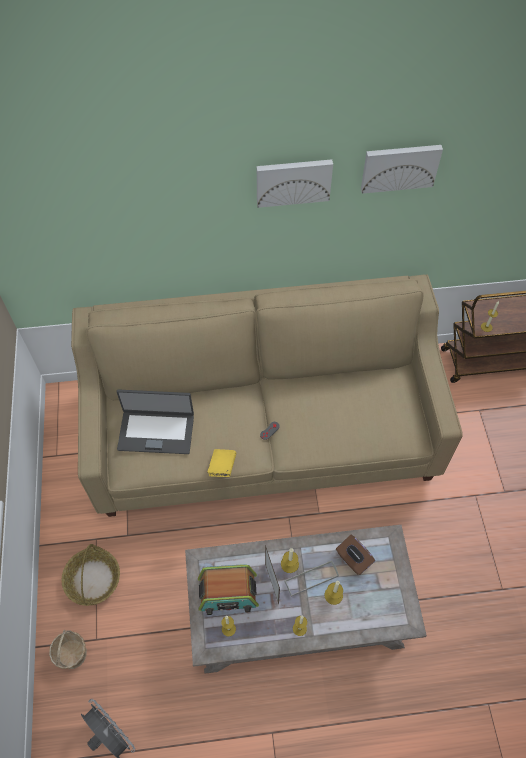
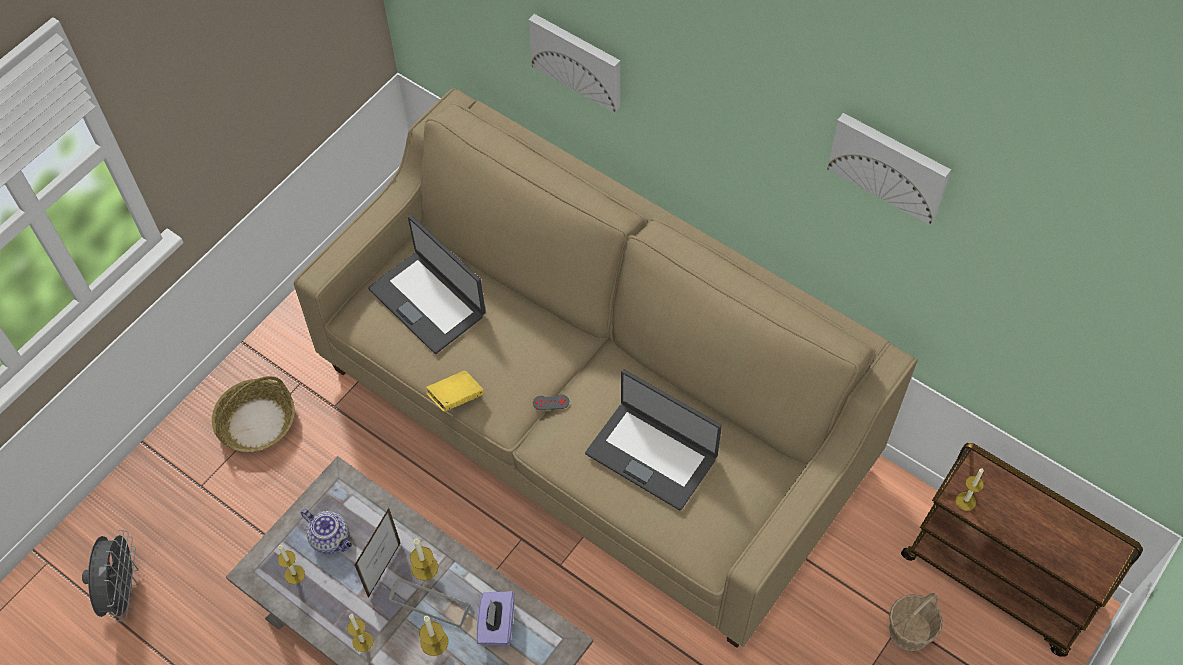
camera: 45 degrees right, 0 degrees up
(72, 653) = (166, 479): basket -> basket (910, 630)
(228, 593) = (331, 538): radio -> teapot
(293, 181) = (743, 93): picture -> picture (577, 60)
(343, 415) = (652, 454): none -> laptop
(353, 559) = (497, 625): brown tissue box -> purple tissue box

